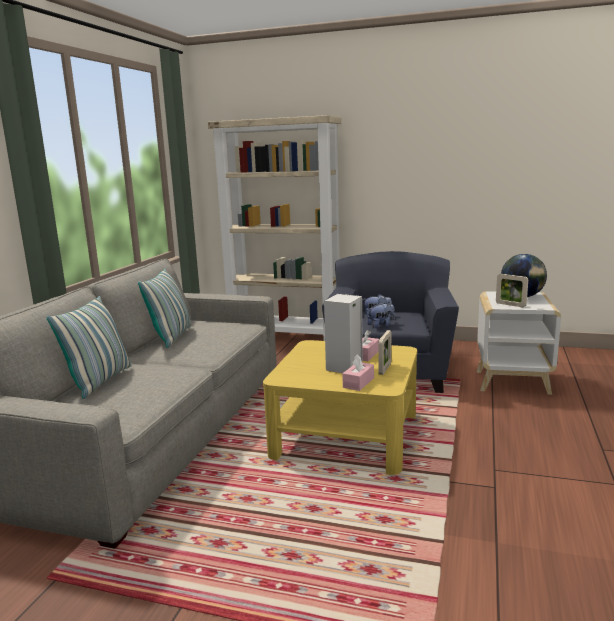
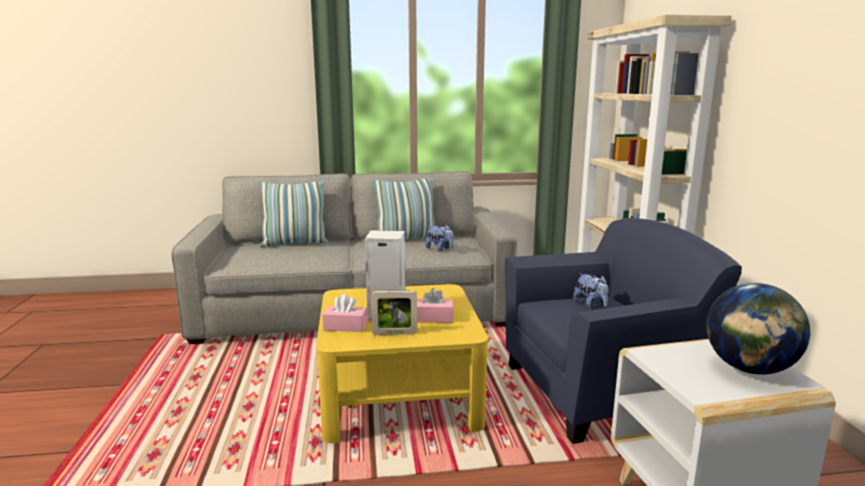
camera: 65 degrees right, 0 degrees up
(381, 325) = (557, 312): plush toy -> plush toy (440, 249)
(510, 305) = (672, 362): picture frame -> none

